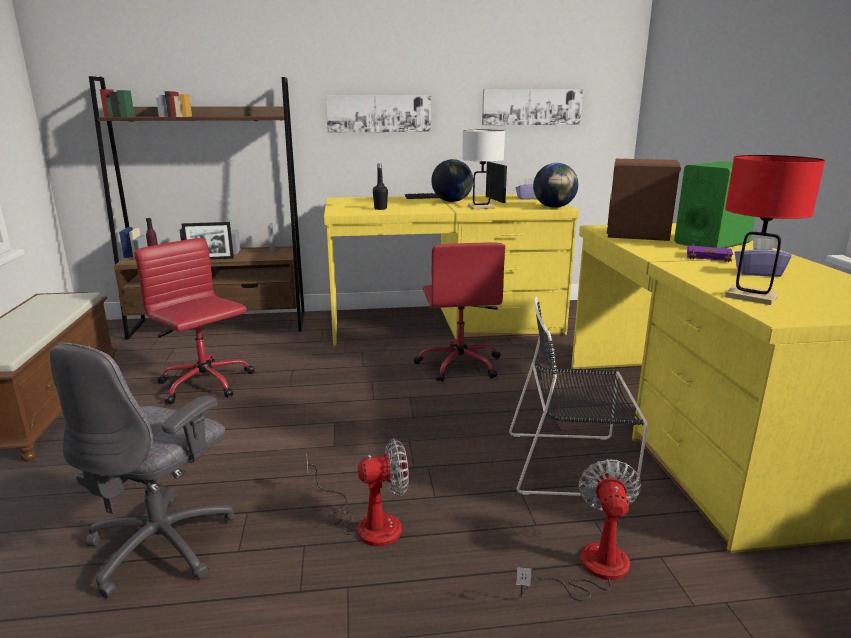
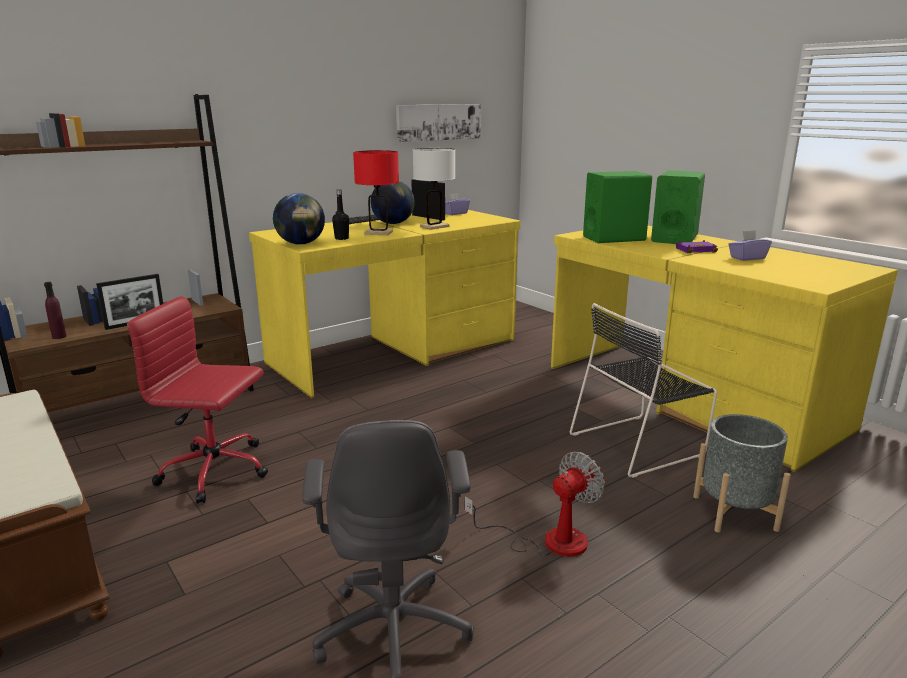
camera: 30 degrees left, 0 degrees up
(379, 113) = (297, 133): picture -> none
(459, 364) = (457, 387): red office chair -> none
(554, 207) = (496, 220): globe -> globe (301, 244)
(590, 569) = (734, 513): fan -> grey planter
(638, 235) = (614, 238): brown speaker -> green speaker
(751, 296) = (777, 276): red table lamp -> red table lamp (379, 233)

